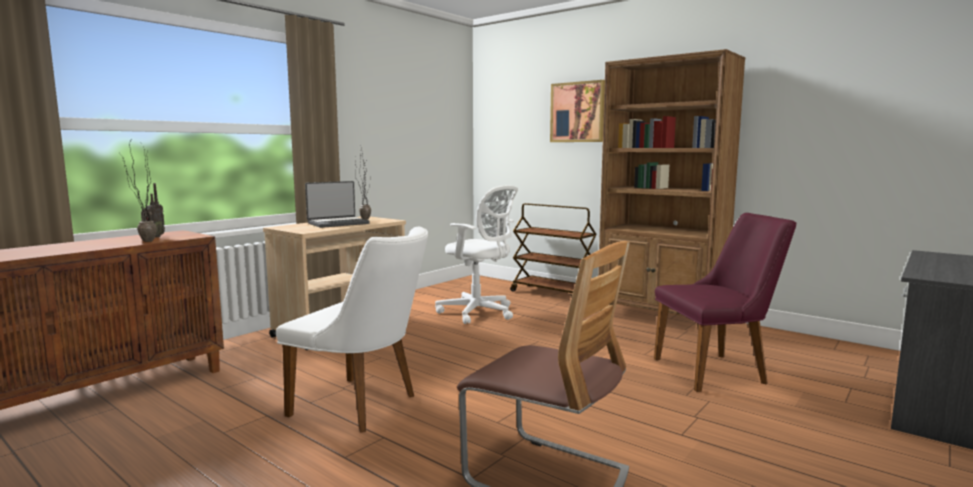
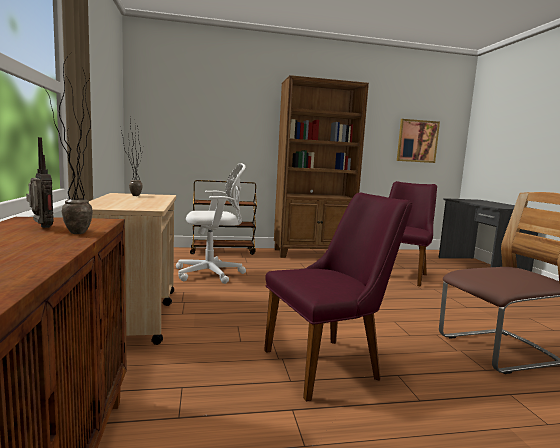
camera: 50 degrees left, 0 degrees up
(338, 223) = (133, 200): laptop -> none
(363, 406) = (331, 363): white chair -> purple chair
(577, 112) = (235, 109): picture -> picture (417, 141)

